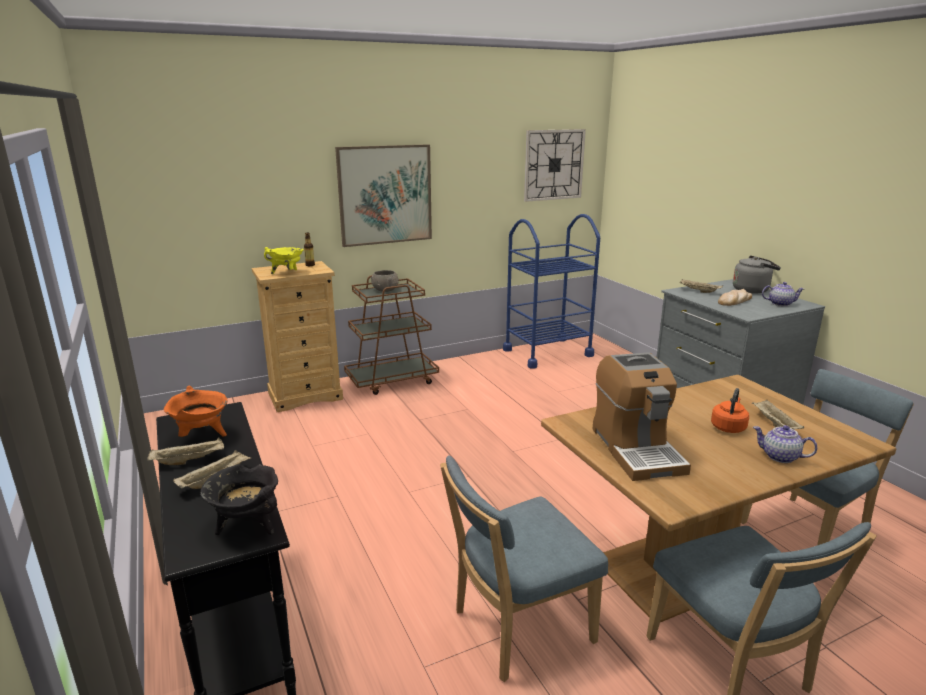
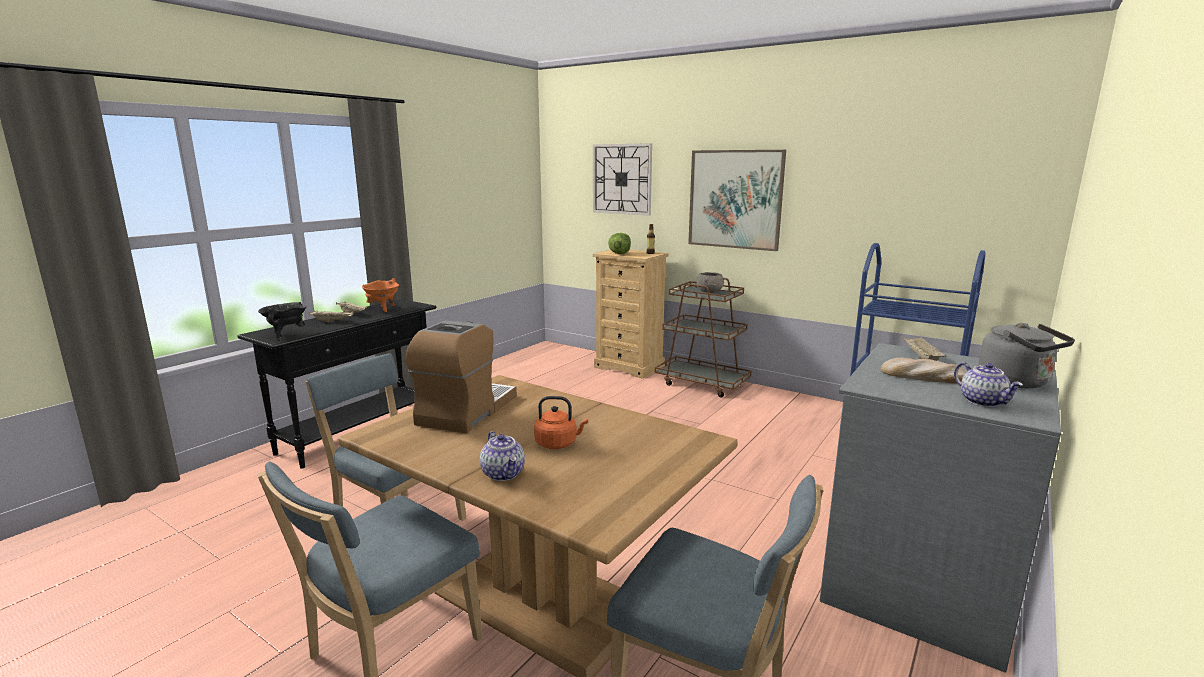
camera: 60 degrees right, 5 degrees down
(287, 273) = (619, 253): yellow cooking pot -> lettuce
(554, 165) = (968, 181): wall clock -> wall clock (622, 179)
(636, 449) = (466, 411): coffee machine -> coffee machine turned 150 degrees clockwise
(774, 423) = (595, 467): beige tray -> none
(779, 457) = (504, 474): teapot -> teapot turned 150 degrees clockwise

